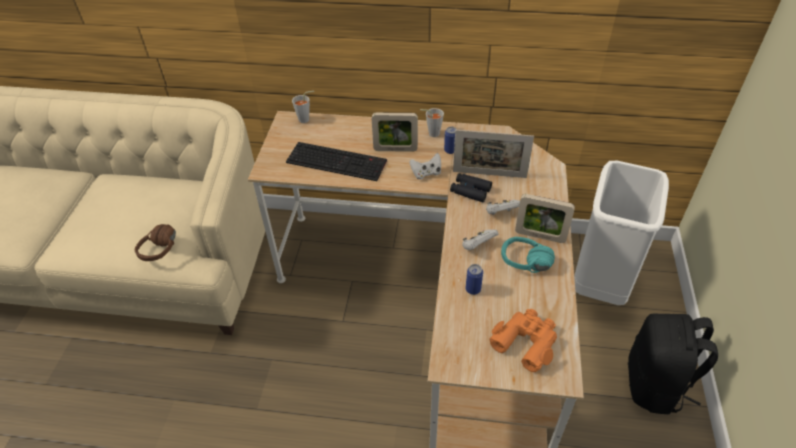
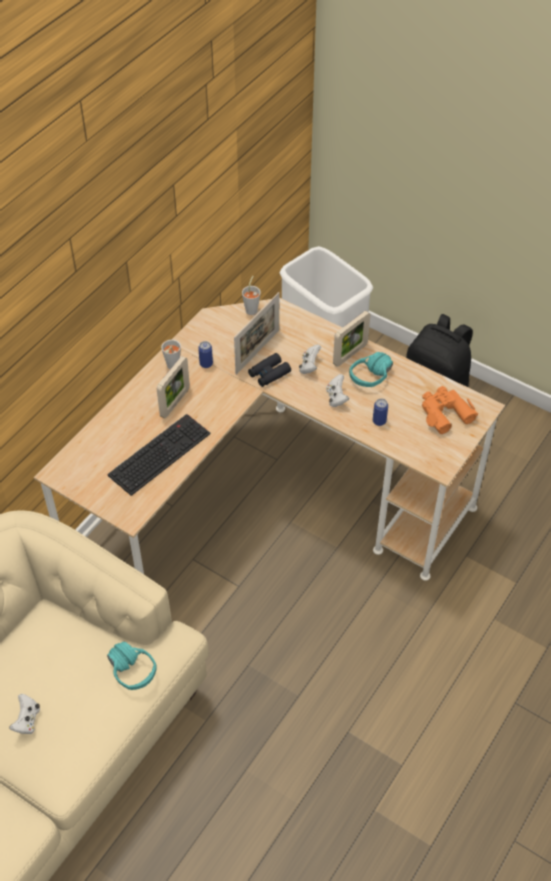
camera: 65 degrees left, 5 degrees up
(165, 251) = (138, 664): brown headphones -> turquoise headphones
(306, 119) = (71, 456): grey cup -> grey cup (252, 309)
(426, 173) = (225, 394): white game controller -> white game controller (27, 720)

